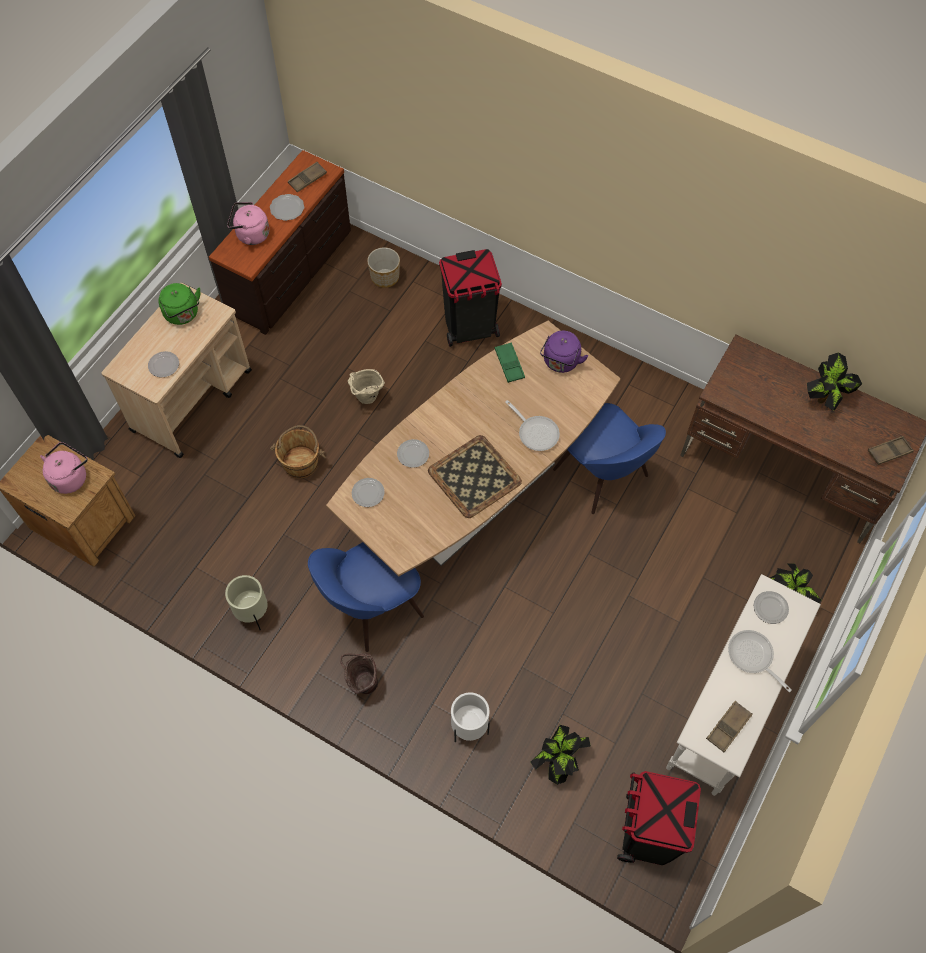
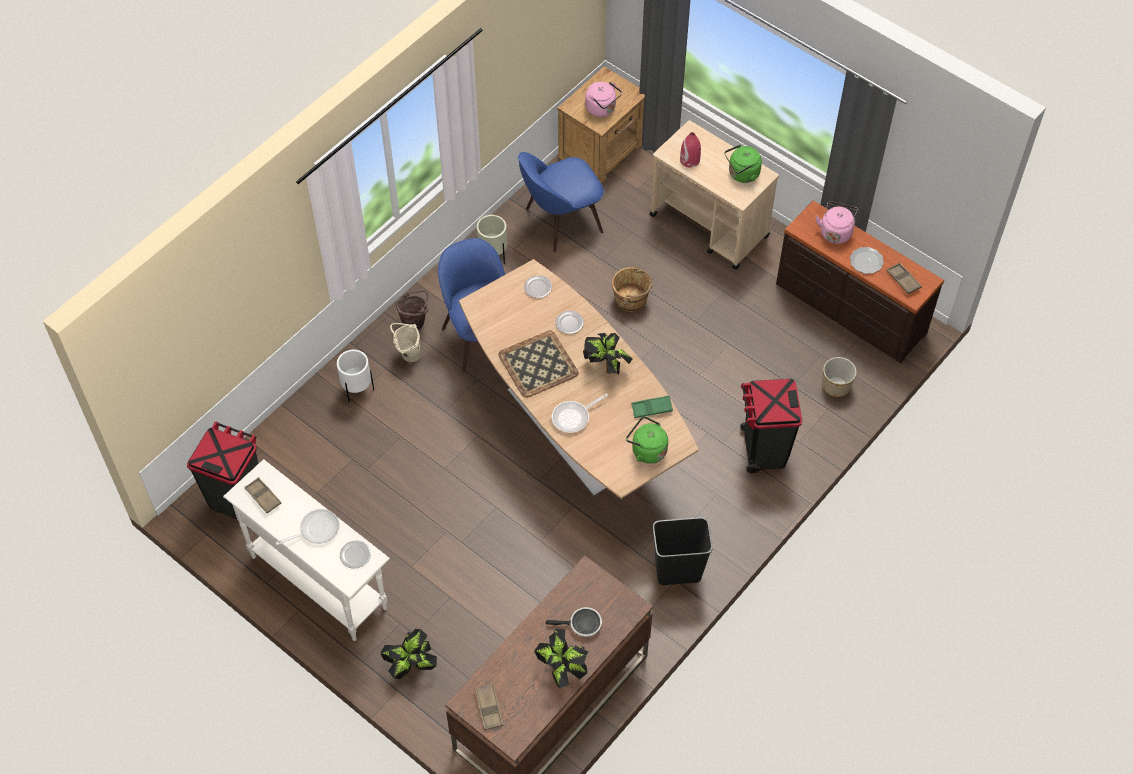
camera: 100 degrees right, 5 degrees down
(164, 365) = (689, 160): plate -> red vase
(367, 400) = (690, 355): beige bucket -> beige bucket (408, 354)
(559, 761) = (313, 449): potted plant -> potted plant (606, 366)
(560, 363) = (647, 450): purple kettle -> green kettle
(603, 475) = (573, 535): blue chair -> blue chair (560, 221)
(619, 383) = (678, 572): none -> black trash can
(775, 387) = (582, 625): none -> frying pan

